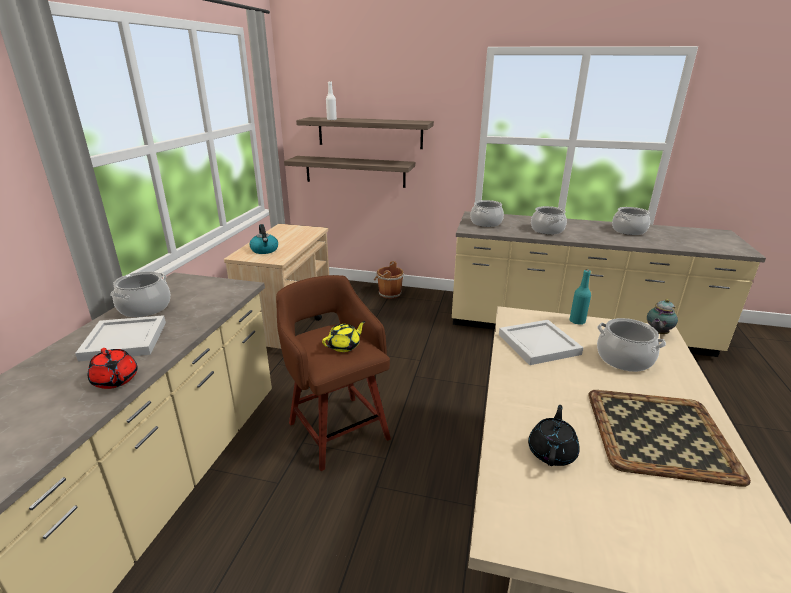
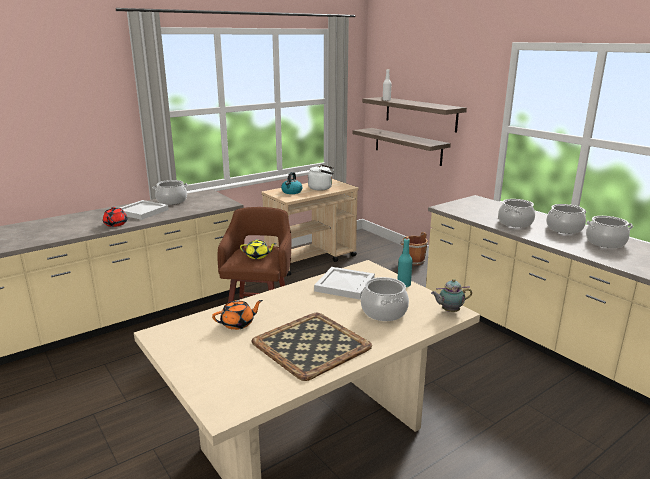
camera: 40 degrees right, 5 degrees down
(291, 237) = (321, 188): none -> white kettle
(486, 223) = (471, 206): cooking pot -> cooking pot (564, 229)
(552, 452) = (238, 323): black teapot -> orange teapot

